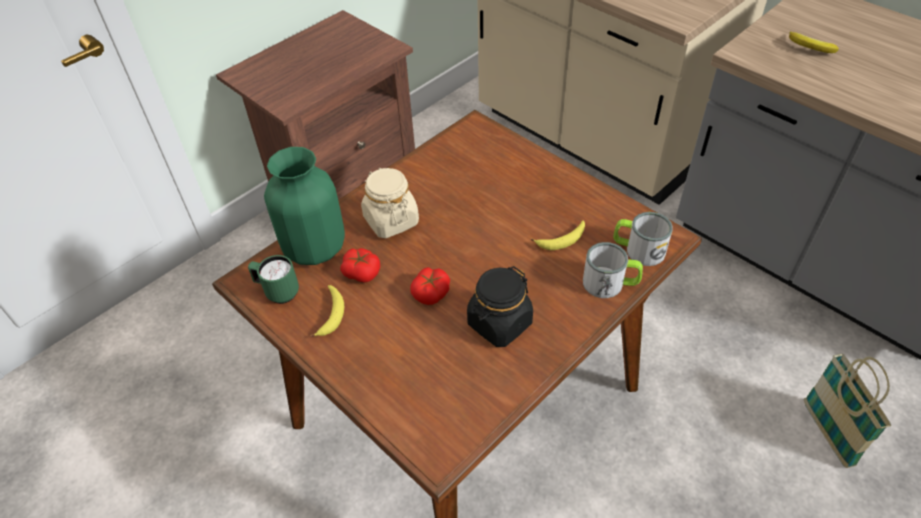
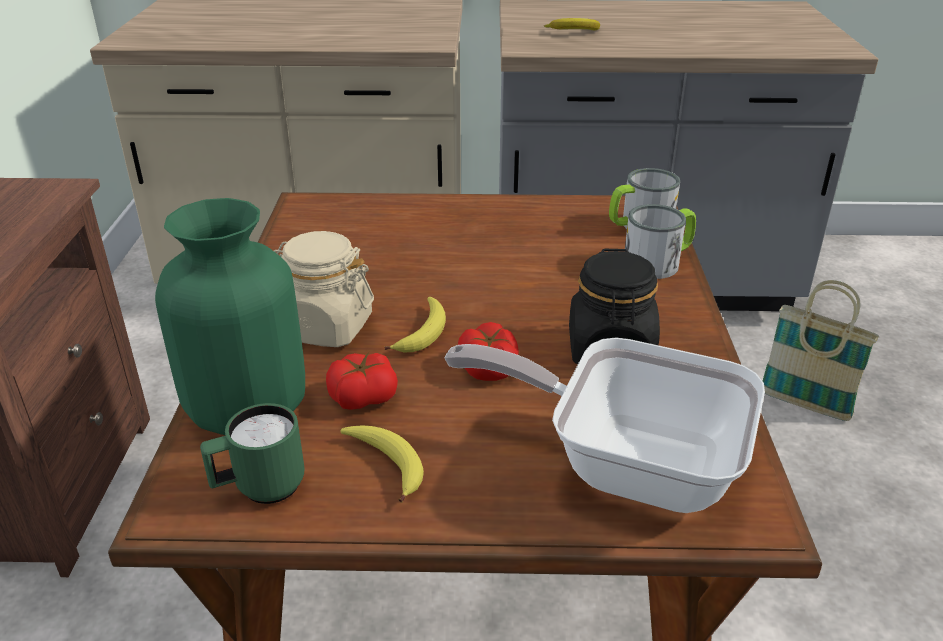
camera: 45 degrees left, 15 degrees down
(421, 388) = (626, 464): none -> frying pan
(562, 240) = (557, 251): banana -> banana (423, 333)

